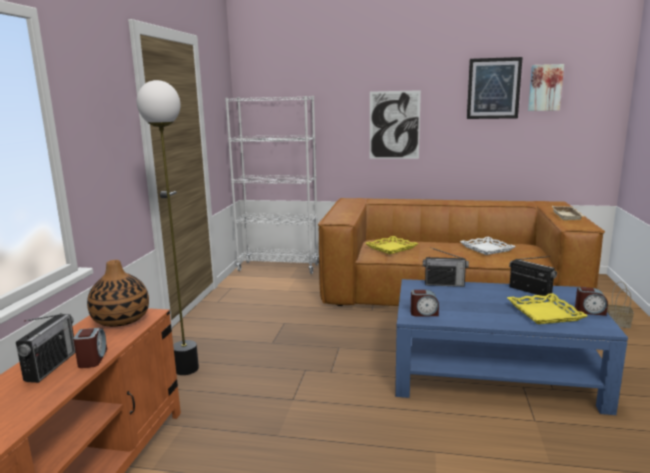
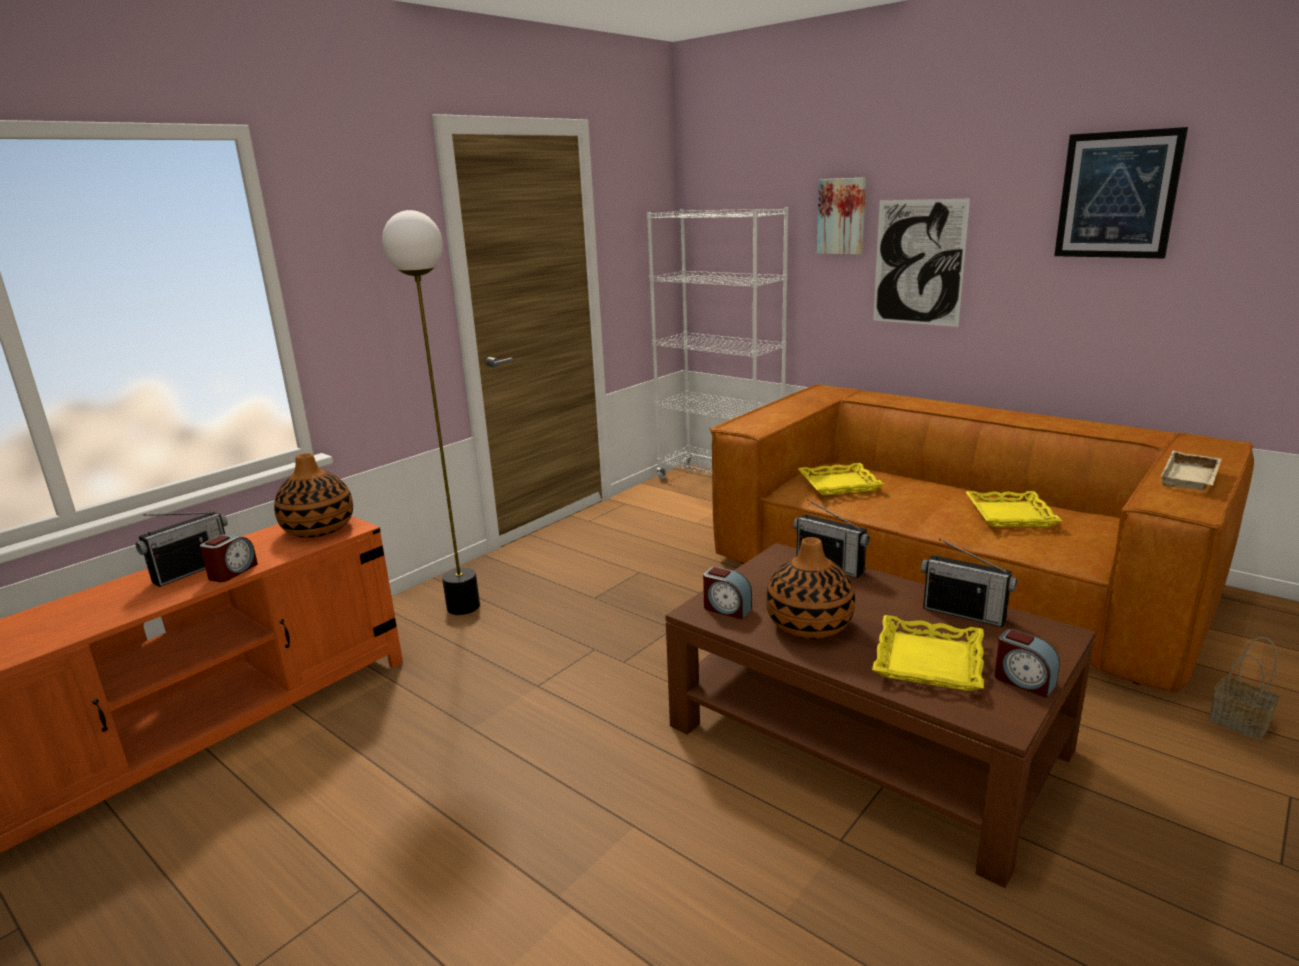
camera: 30 degrees right, 5 degrees up
(473, 311) = (809, 625): none -> vase
(486, 249) = (1009, 515): white tray -> yellow tray
(494, 372) = (866, 738): blue coffee table -> brown coffee table
(529, 291) = (964, 613): radio -> radio turned 135 degrees clockwise
(545, 87) = (1237, 193): picture -> picture (842, 216)

